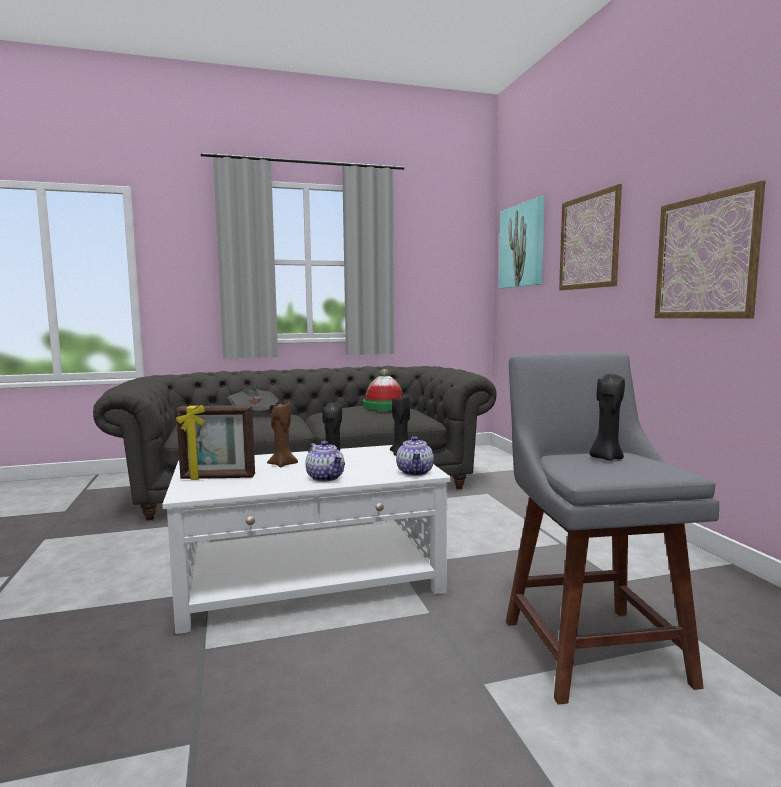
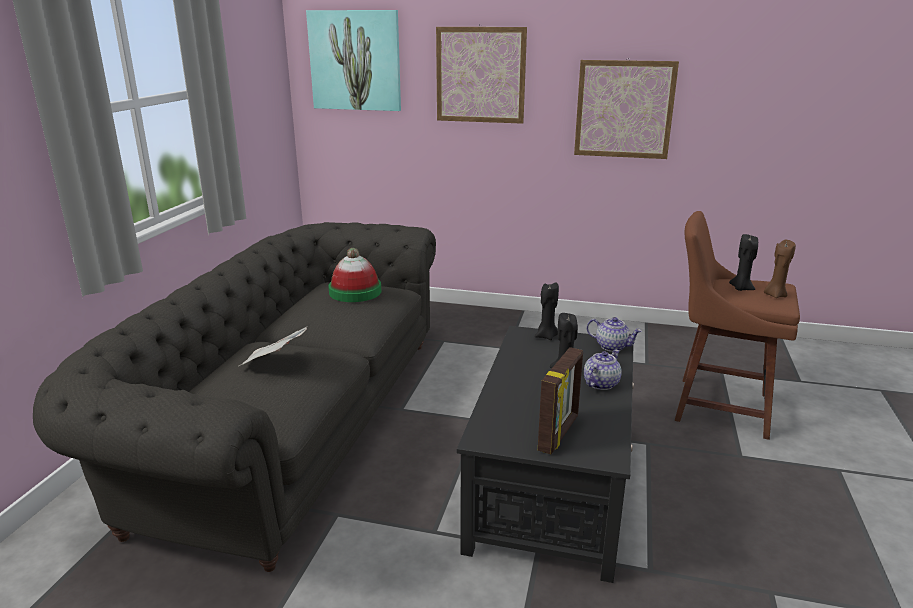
camera: 60 degrees left, 15 degrees up
(282, 464) = (535, 393): brown candle -> brown candle (775, 295)
(311, 578) = (552, 481): white coffee table -> black coffee table
(326, 478) = (600, 383): teapot -> teapot turned 45 degrees counterclockwise
(591, 646) = (716, 405): grey stool -> brown stool

